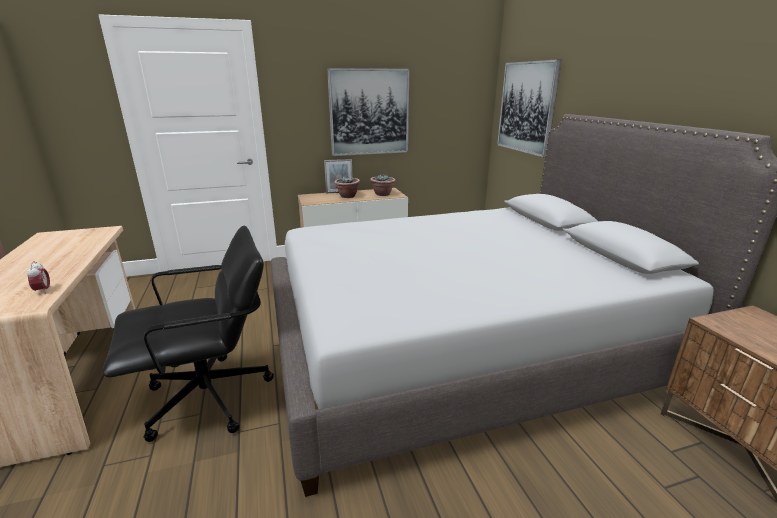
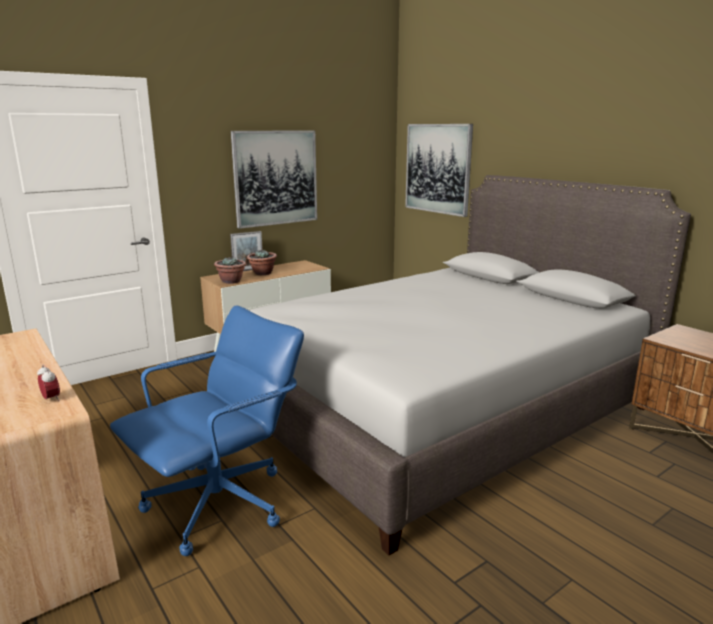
camera: 20 degrees left, 5 degrees down
(210, 398) = (220, 504): black office chair -> blue office chair
(383, 194) = (300, 268): potted plant -> potted plant (231, 281)

